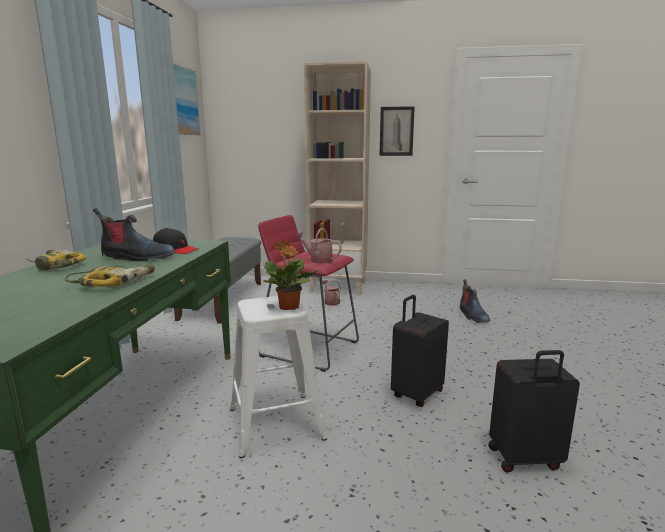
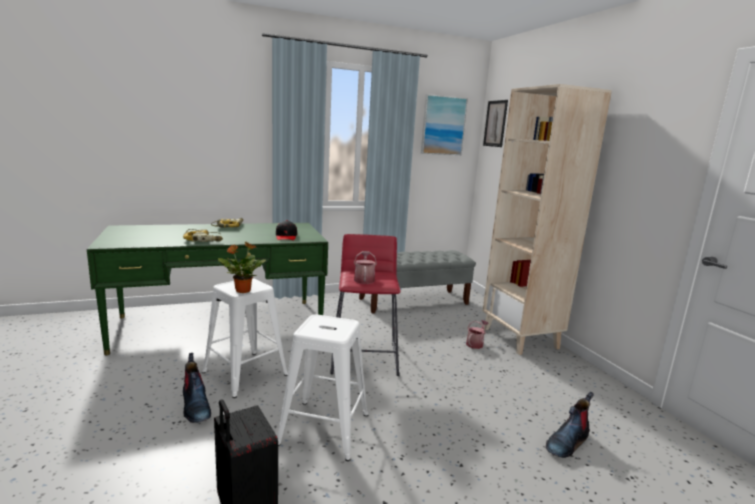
camera: 60 degrees right, 0 degrees up
(136, 258) = (258, 234): boot -> boot (195, 406)
(396, 131) = (631, 170): picture -> picture (495, 123)
(416, 394) = (325, 428): black suitcase -> white stool

